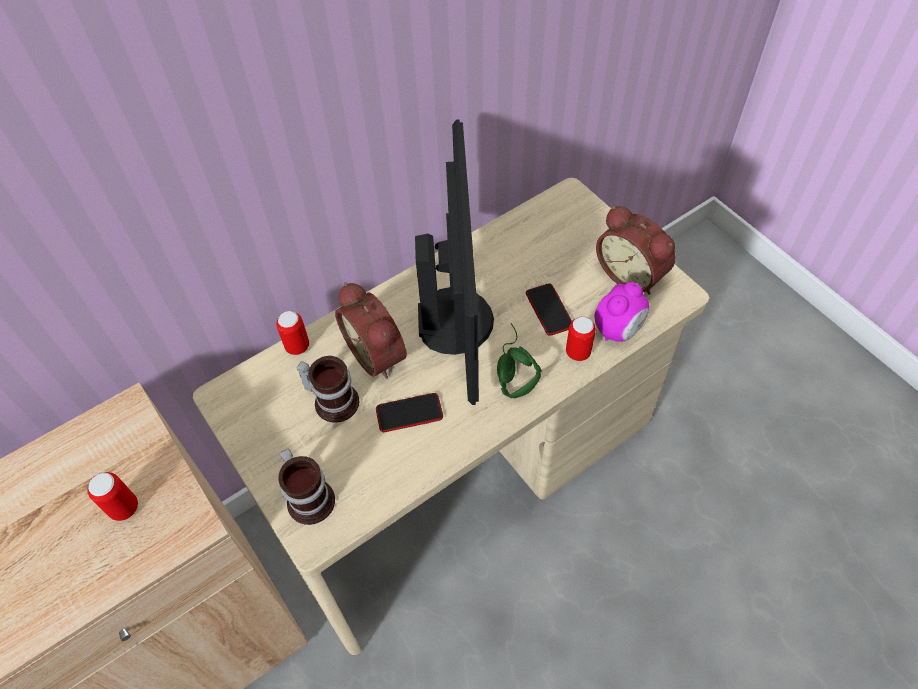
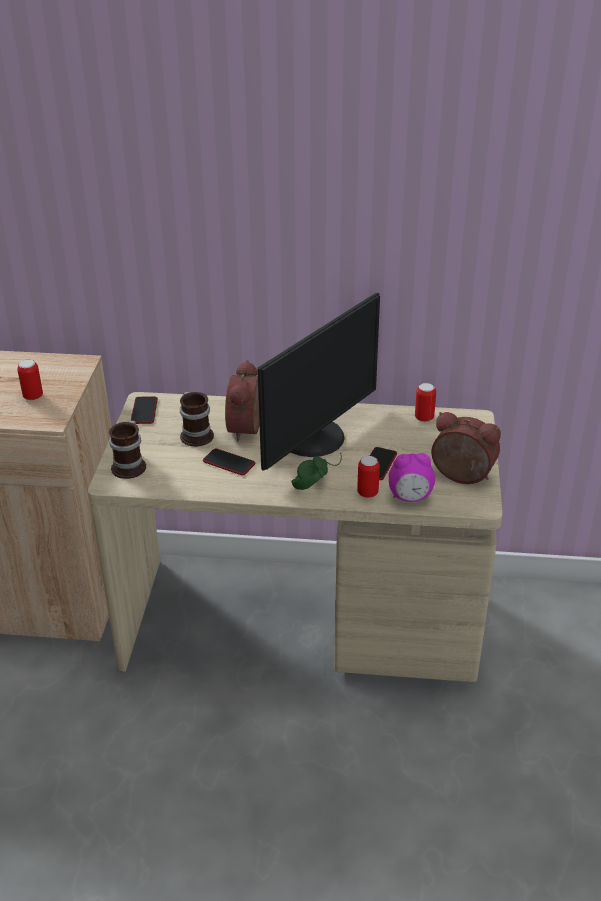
camera: 40 degrees right, 20 degrees down
(238, 409) = (144, 411): none -> phone
(297, 346) = (209, 402): can -> can (424, 418)
(632, 273) = (461, 477): alarm clock -> alarm clock turned 120 degrees clockwise

